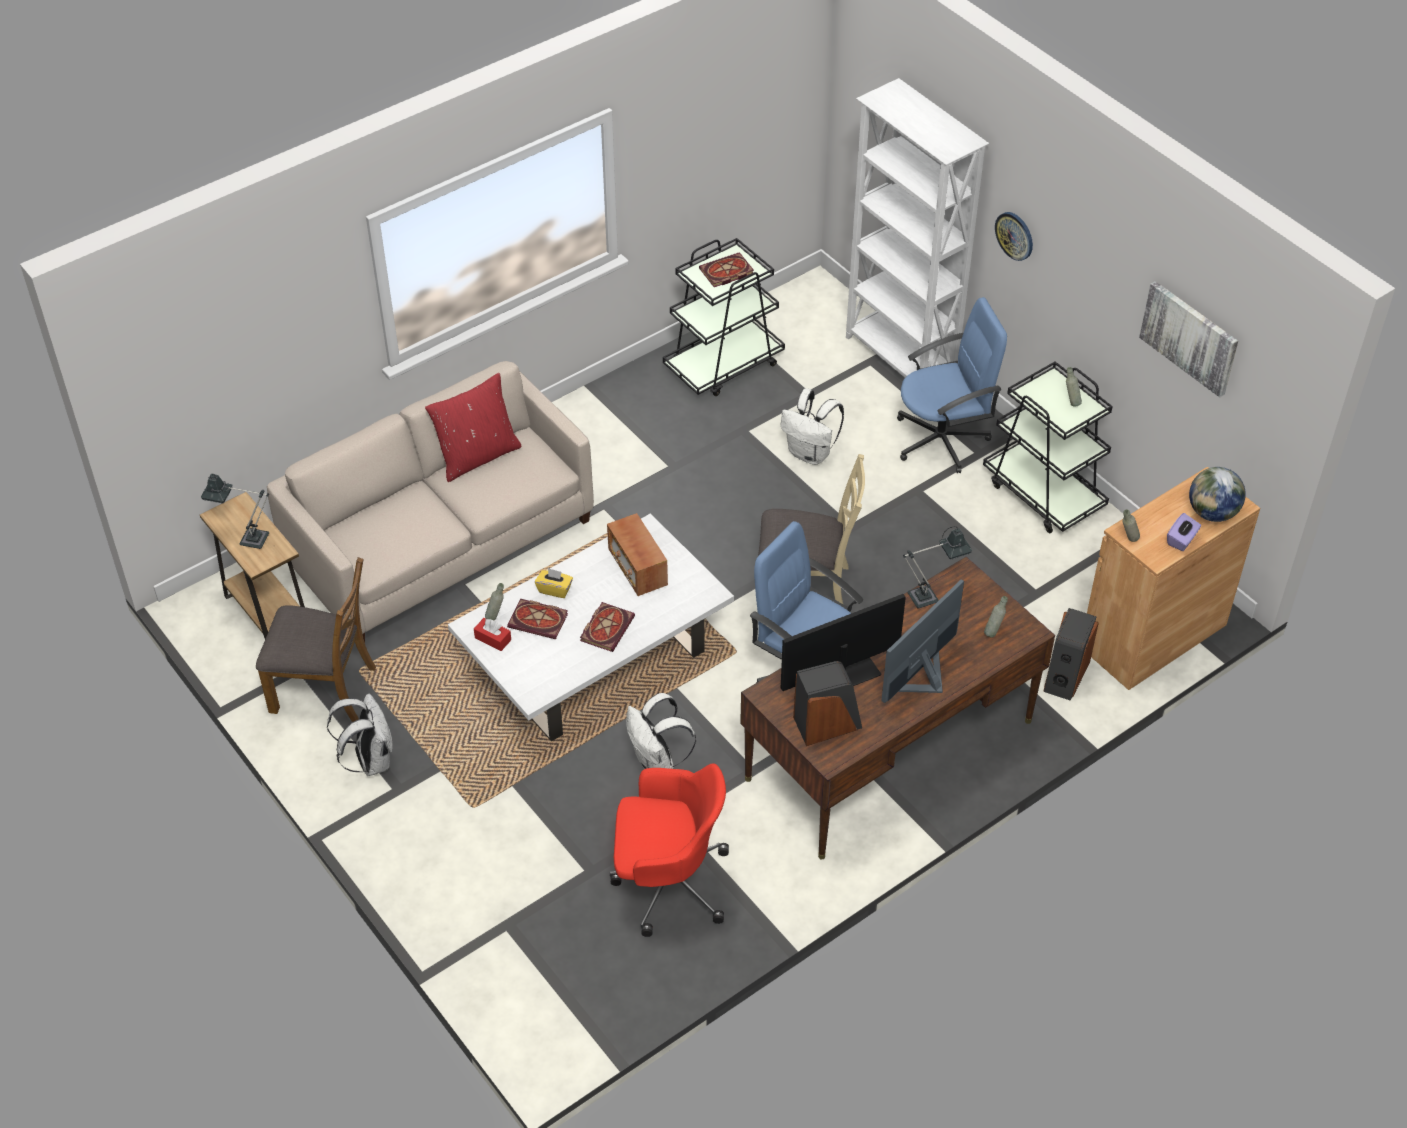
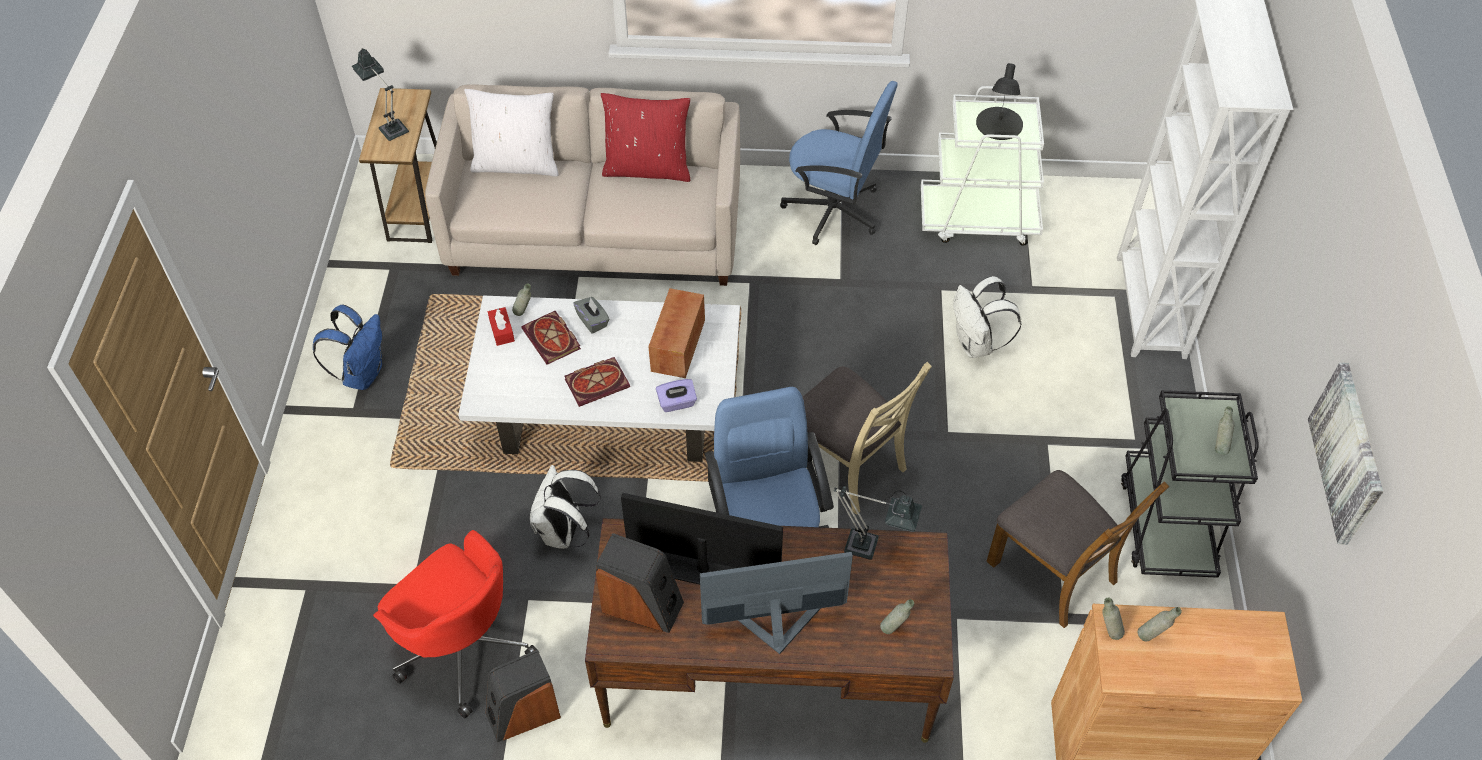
camera: 40 degrees right, 5 degrees up
(325, 688) = (393, 293): brown chair -> brown chair (1054, 571)
(367, 512) = (517, 164): none -> white pillow
(370, 760) = (362, 373): white backpack -> blue backpack
(554, 589) = (593, 321): yellow tissue box -> grey tissue box
(724, 365) = (979, 219): black cart -> white cart
(726, 272) = (999, 124): book -> black table lamp
(942, 439) = (1115, 407): blue office chair -> blue office chair (834, 211)
(1015, 235) = (1274, 231): wall clock -> none
(1065, 675) = (1007, 720): speaker -> speaker (523, 713)
(1153, 526) = (1151, 636): none -> grey bottle
(1181, 540) = (1169, 674): purple tissue box -> purple tissue box (677, 403)
(1212, 513) = (1236, 668): globe -> none

